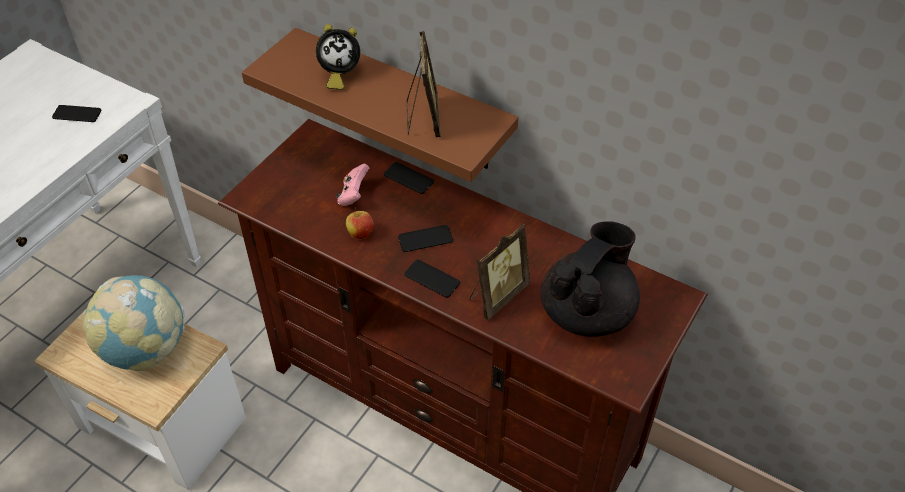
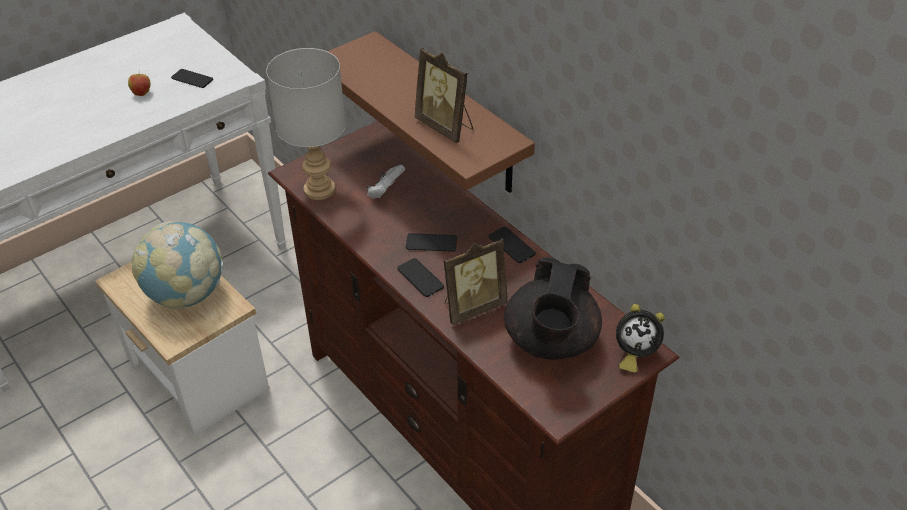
camera: 20 degrees right, 5 degrees down
(283, 208) = (320, 189): none -> grey table lamp
(338, 75) = (391, 77): alarm clock -> alarm clock (634, 354)
(353, 195) = (385, 192): pink game controller -> white game controller
(360, 234) = (375, 225): apple -> apple (142, 93)
(408, 178) = (442, 189): phone -> phone (511, 245)
(423, 119) = (446, 127): picture frame -> picture frame turned 120 degrees clockwise
(587, 311) = (551, 342): black teapot -> black teapot turned 135 degrees clockwise

